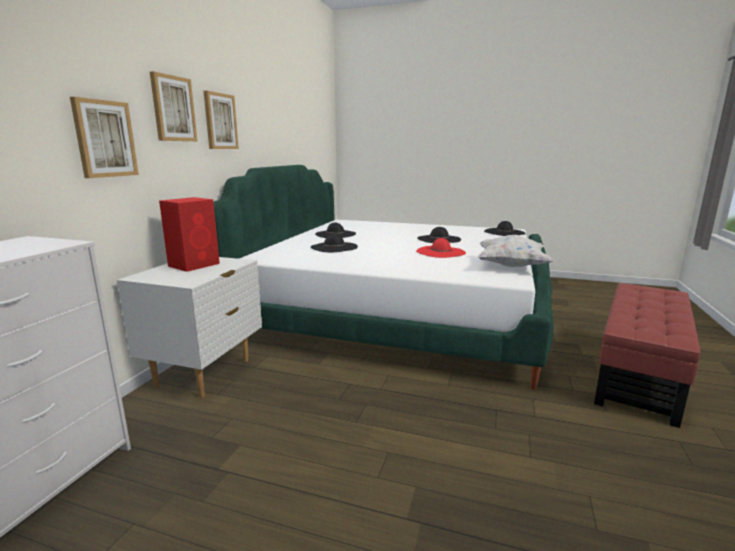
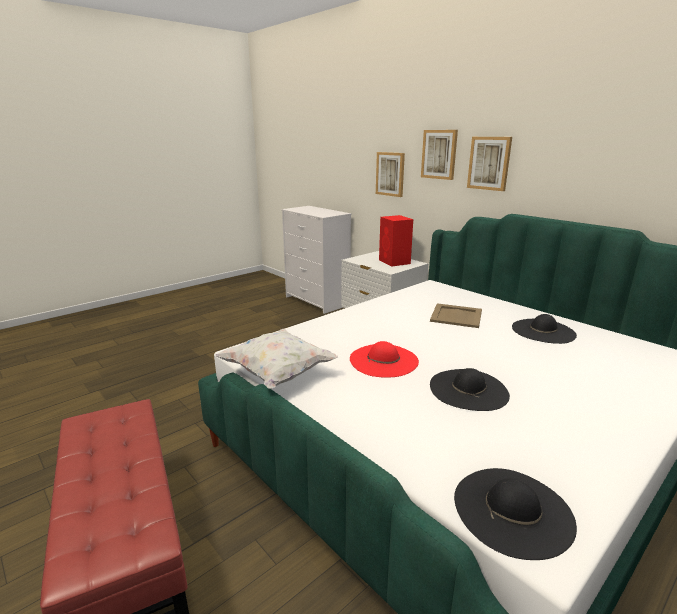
camera: 120 degrees right, 5 degrees up
(334, 247) = (456, 315): black hat -> beige tray

